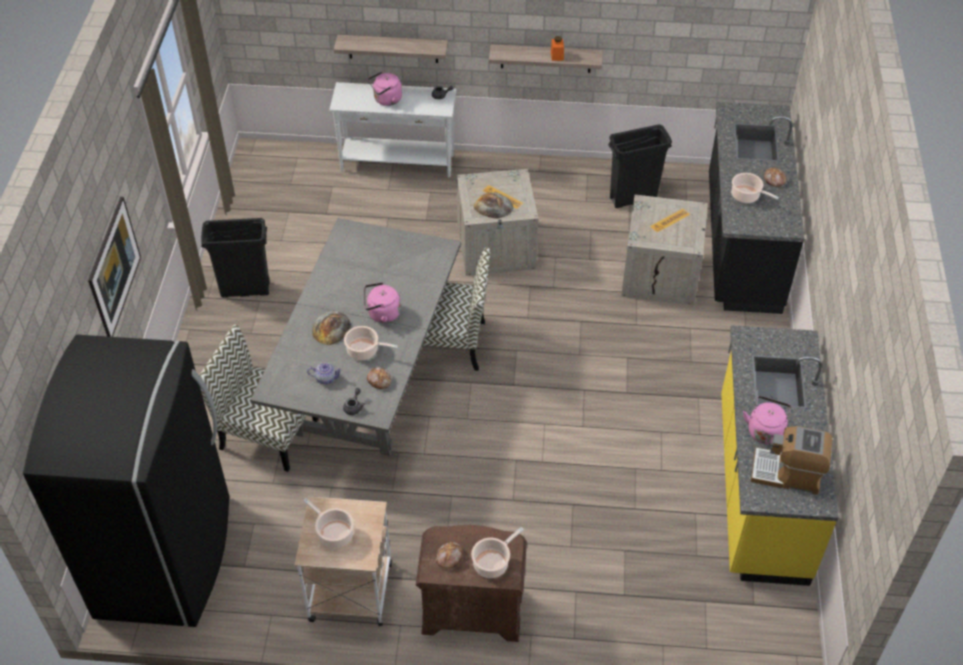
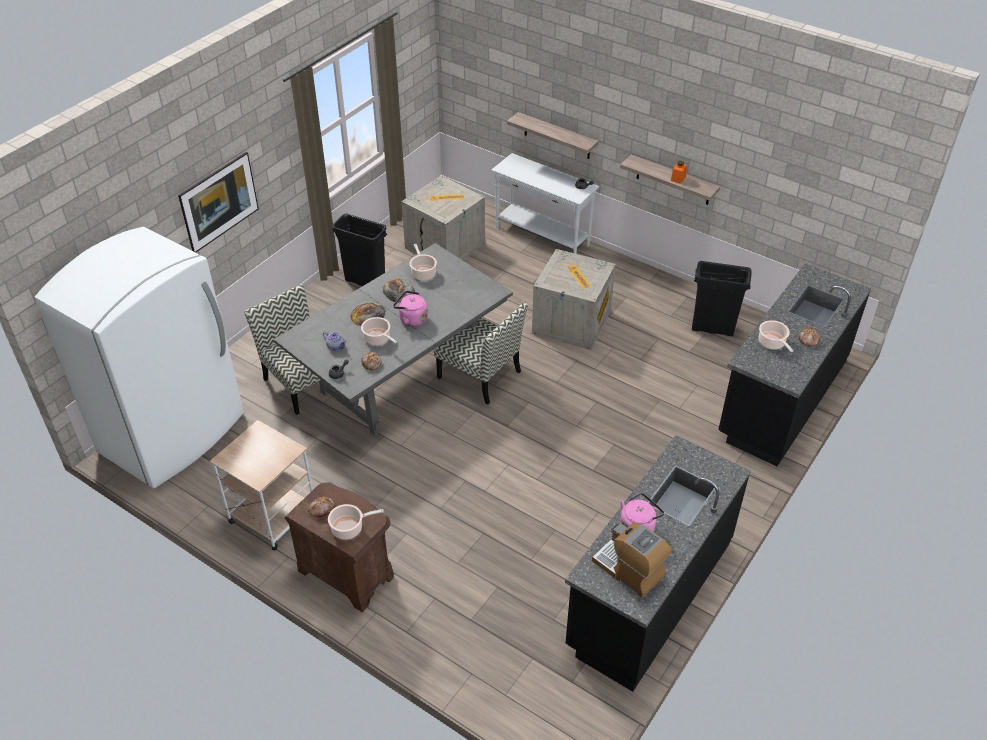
camera: 30 degrees right, 5 degrees down
(166, 556) = (174, 434): black fridge -> white fridge
(334, 533) = (253, 452): cooking pot -> cooking pot (423, 273)
(386, 100) = (538, 176): pink kettle -> none
(493, 206) = (566, 280): bread -> bread (399, 291)
(659, 273) = (690, 392): crate -> crate (445, 245)
(760, 488) = (649, 593): yellow counter -> black counter

